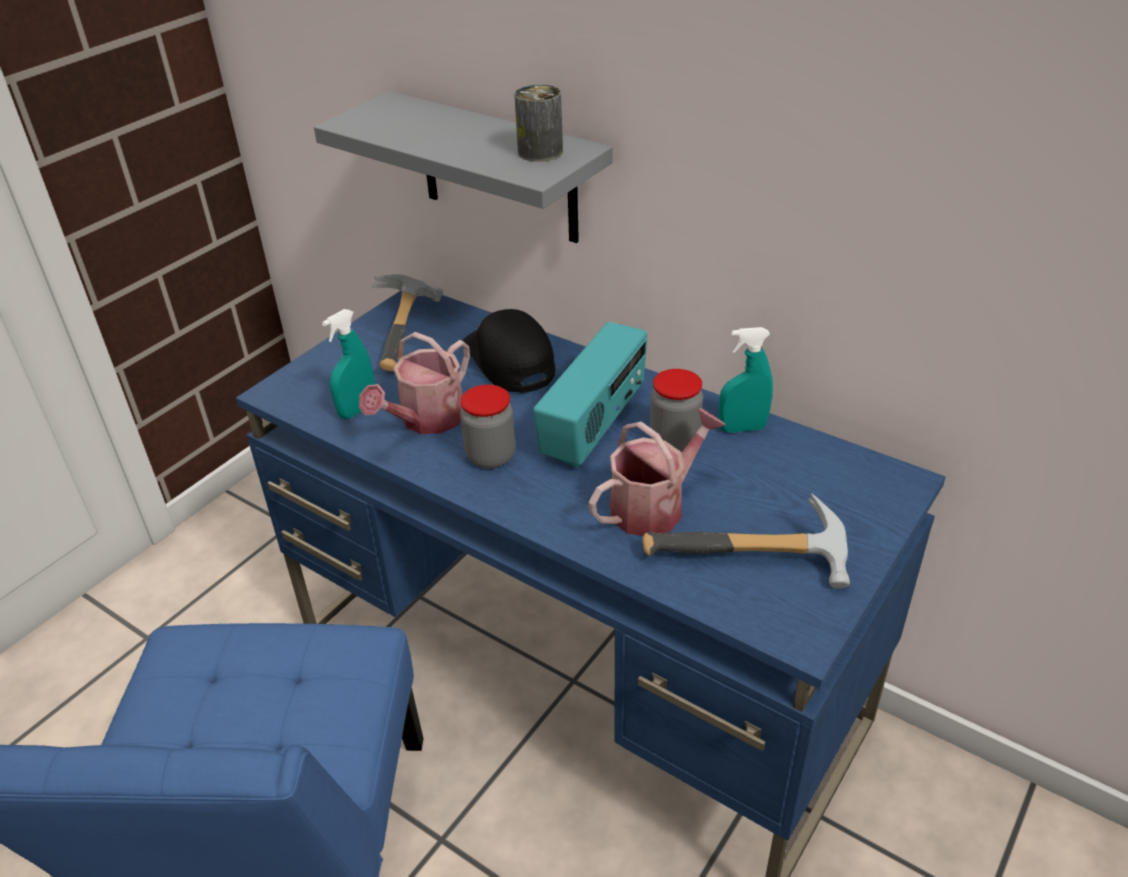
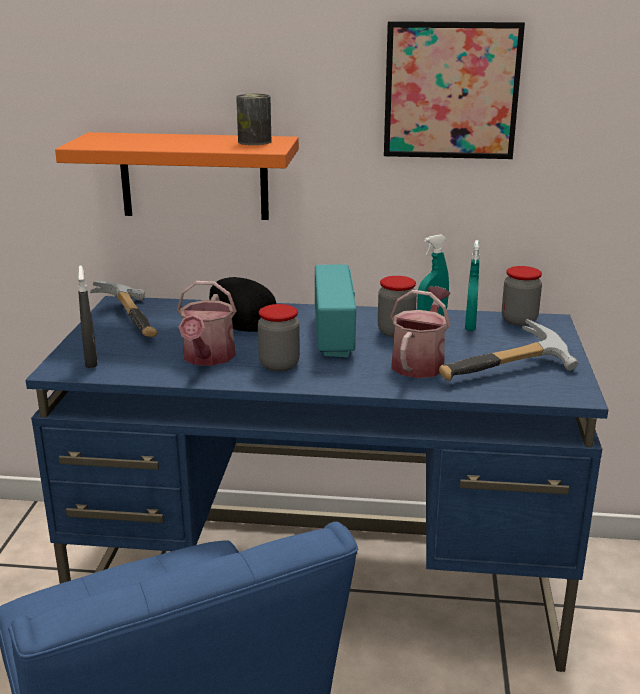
camera: 30 degrees left, 15 degrees down
(312, 389) = (91, 361): none -> grey spray bottle
(357, 410) = (144, 364): turquoise spray bottle -> turquoise spray bottle (470, 326)
(498, 169) = (194, 176): grey shelf -> orange shelf
(812, 125) = (451, 91): none -> picture
(857, 467) = (519, 320): none -> jar

